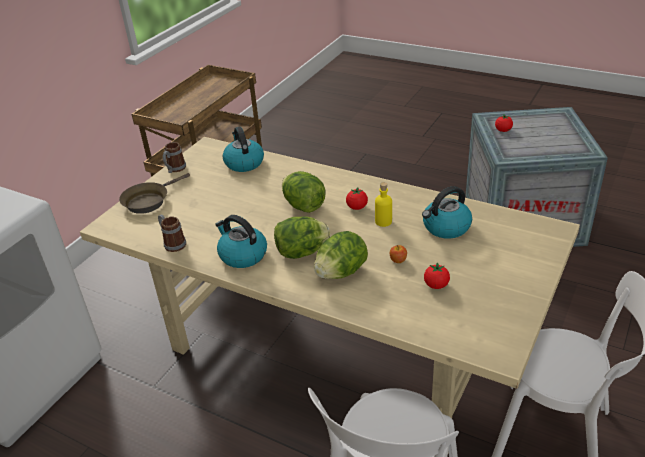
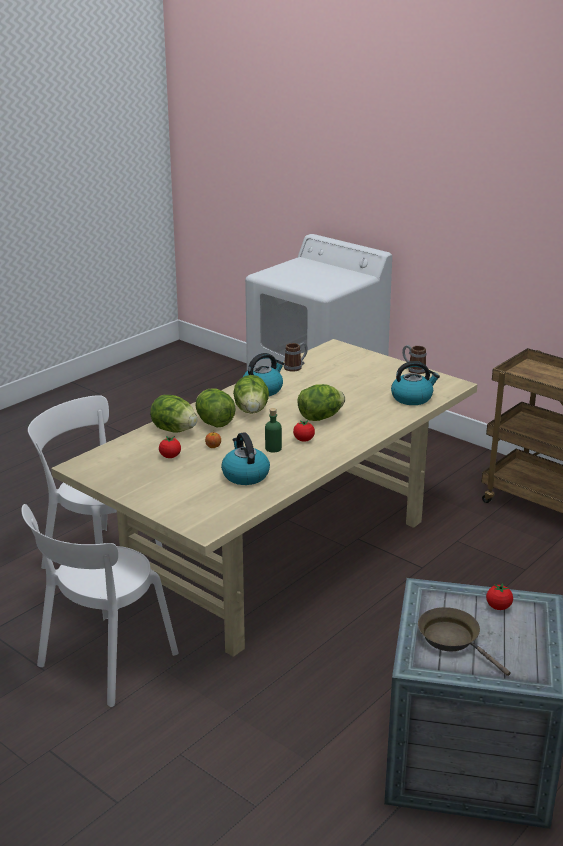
camera: 100 degrees right, 10 degrees down
(149, 201) = (364, 360): brown frying pan -> brown frying pan (453, 639)
(372, 299) = (174, 430): none -> lettuce
(383, 221) = (273, 448): yellow bottle -> green bottle

